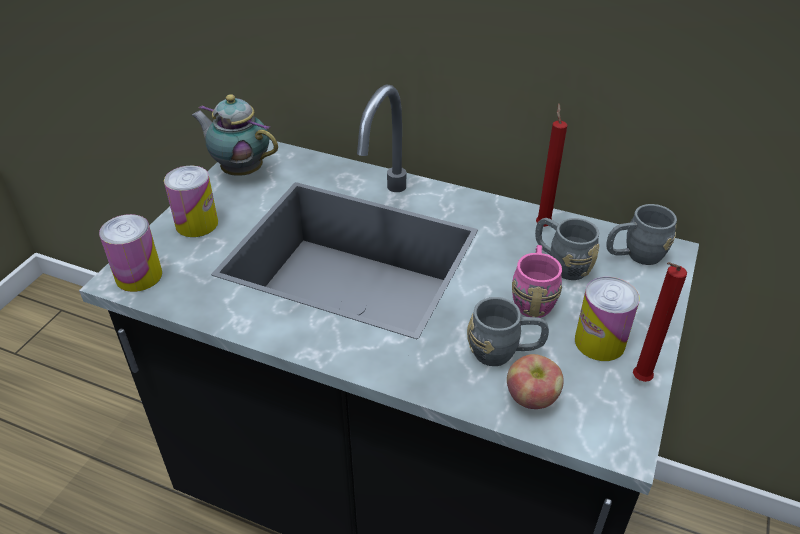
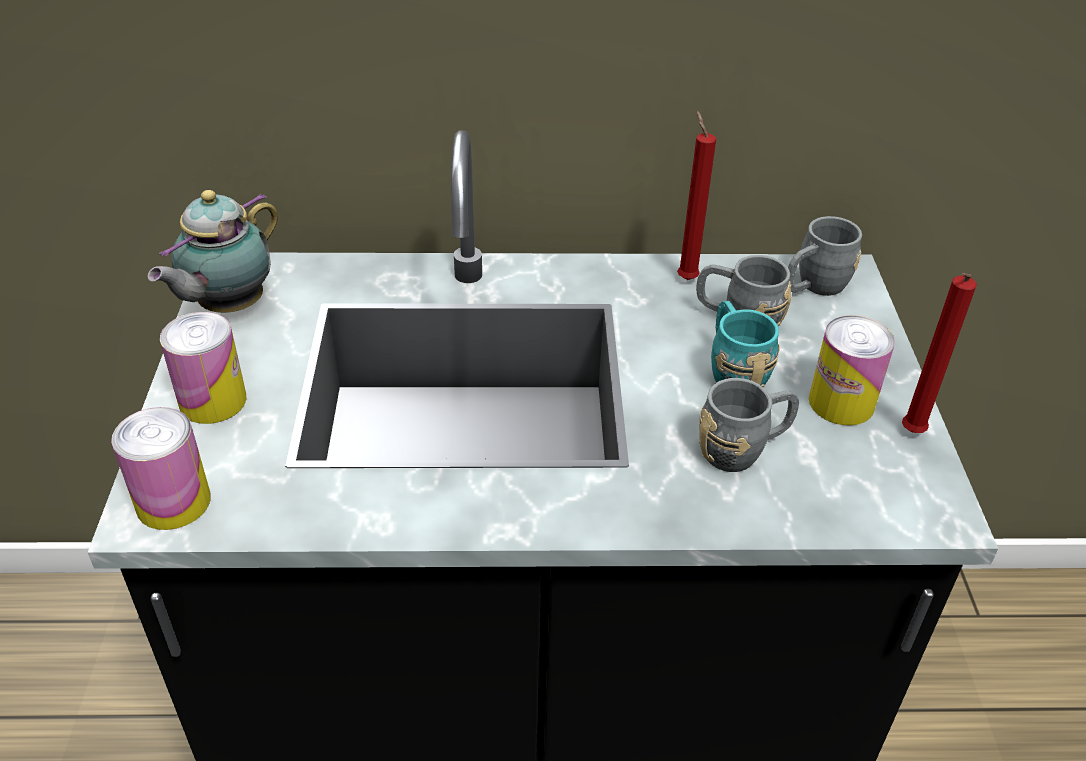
camera: 25 degrees left, 0 degrees up
(240, 170) = (228, 307): teapot -> teapot turned 60 degrees counterclockwise
(531, 398) = (810, 495): apple -> none
(533, 297) = (733, 371): pink mug -> turquoise mug

